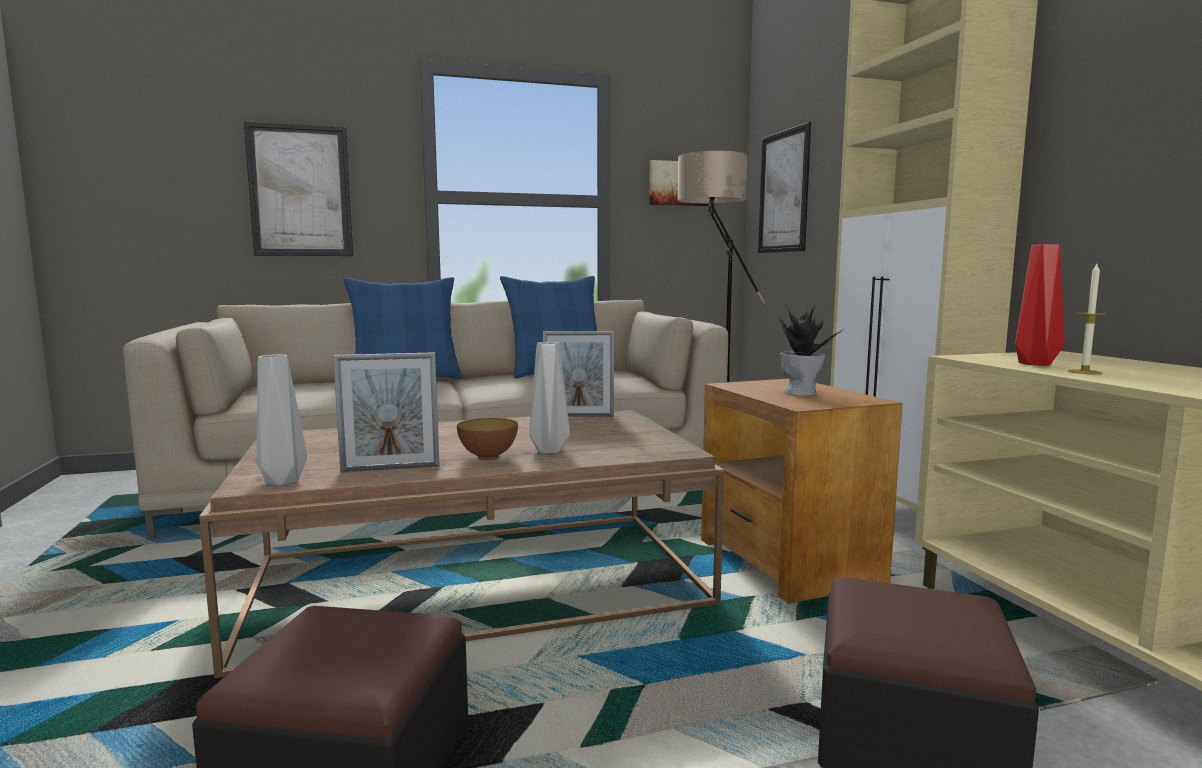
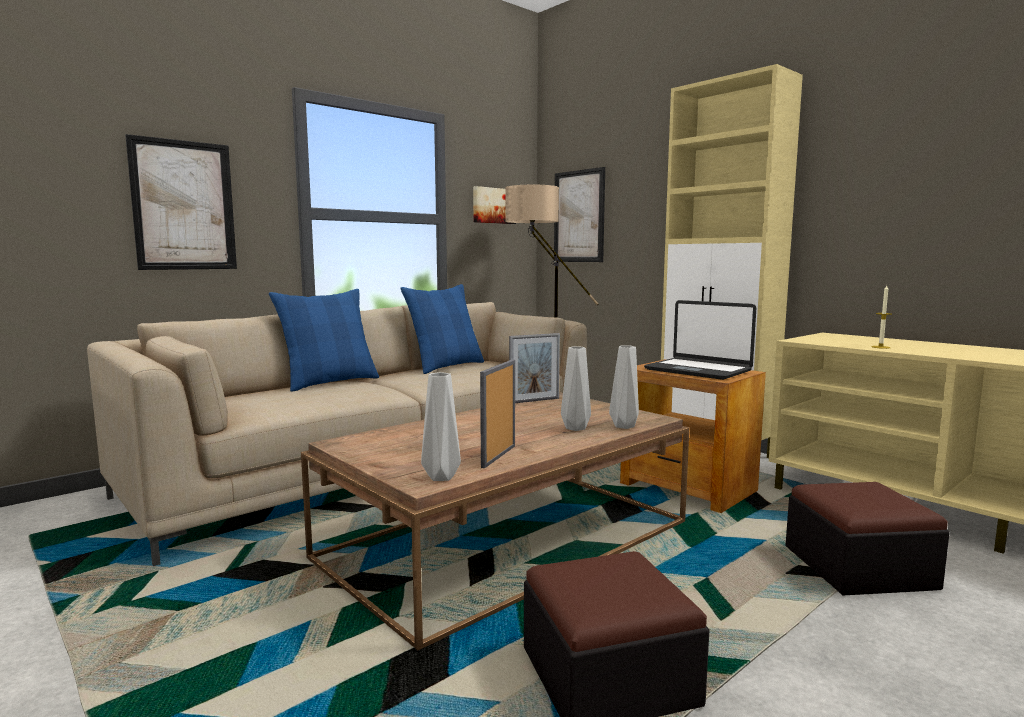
camera: 25 degrees left, 0 degrees up
(390, 468) = (498, 456): picture frame -> picture frame turned 150 degrees clockwise
(488, 457) = (547, 438): bowl -> none
(612, 455) = (623, 426): none -> grey vase
(801, 393) = (698, 370): potted plant -> laptop
(1033, 364) = (843, 343): red vase -> none

